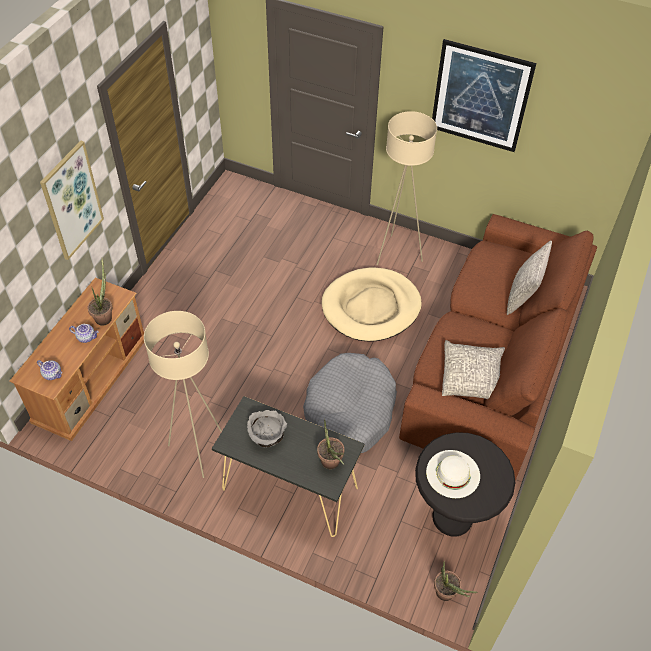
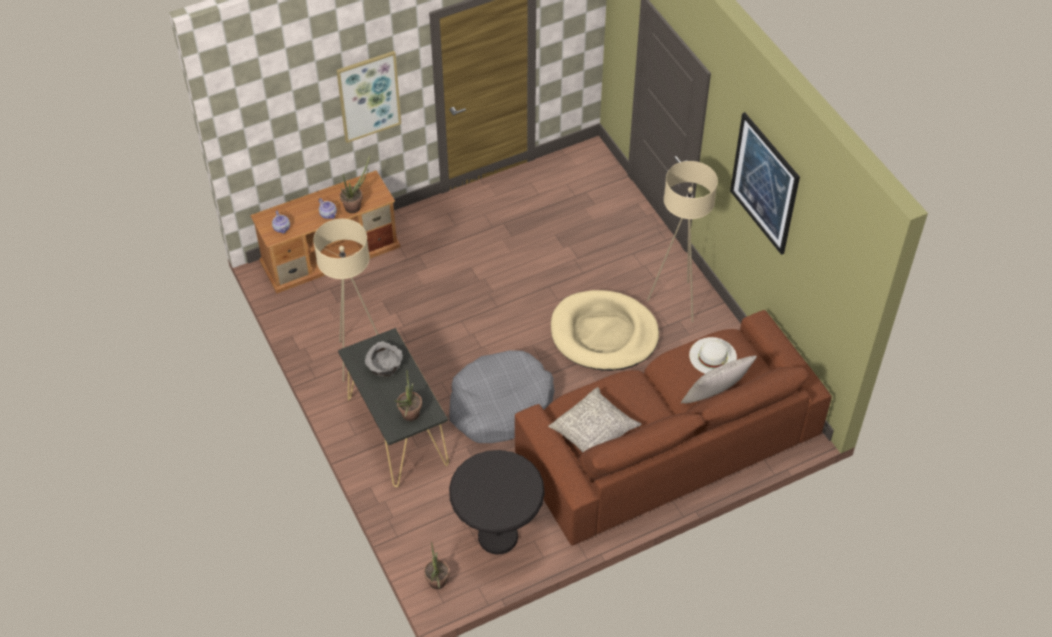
camera: 40 degrees right, 0 degrees up
(453, 473) = (487, 482): white hat -> white hat (713, 356)

